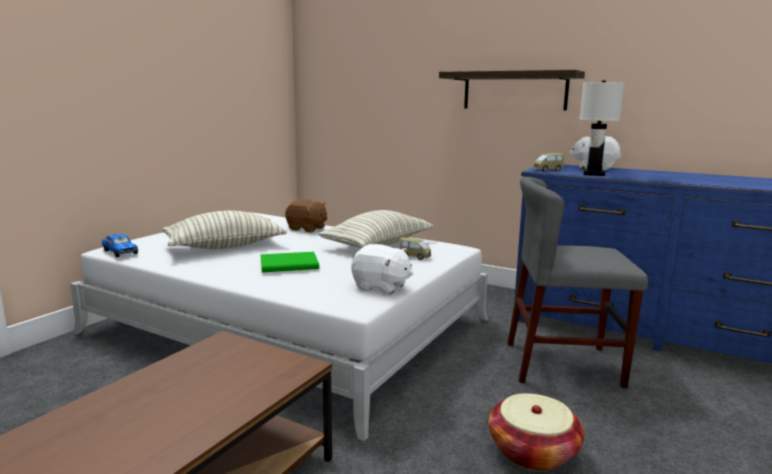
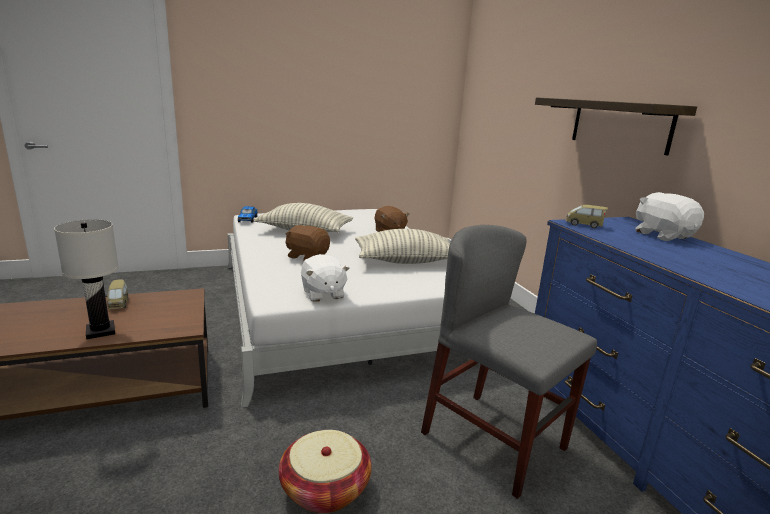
camera: 40 degrees right, 5 degrees up
(291, 264) = (307, 256): green book -> brown plush toy
(415, 257) = (410, 280): toy car -> toy car (118, 304)
(594, 174) = (622, 241): white table lamp -> white table lamp (101, 331)

